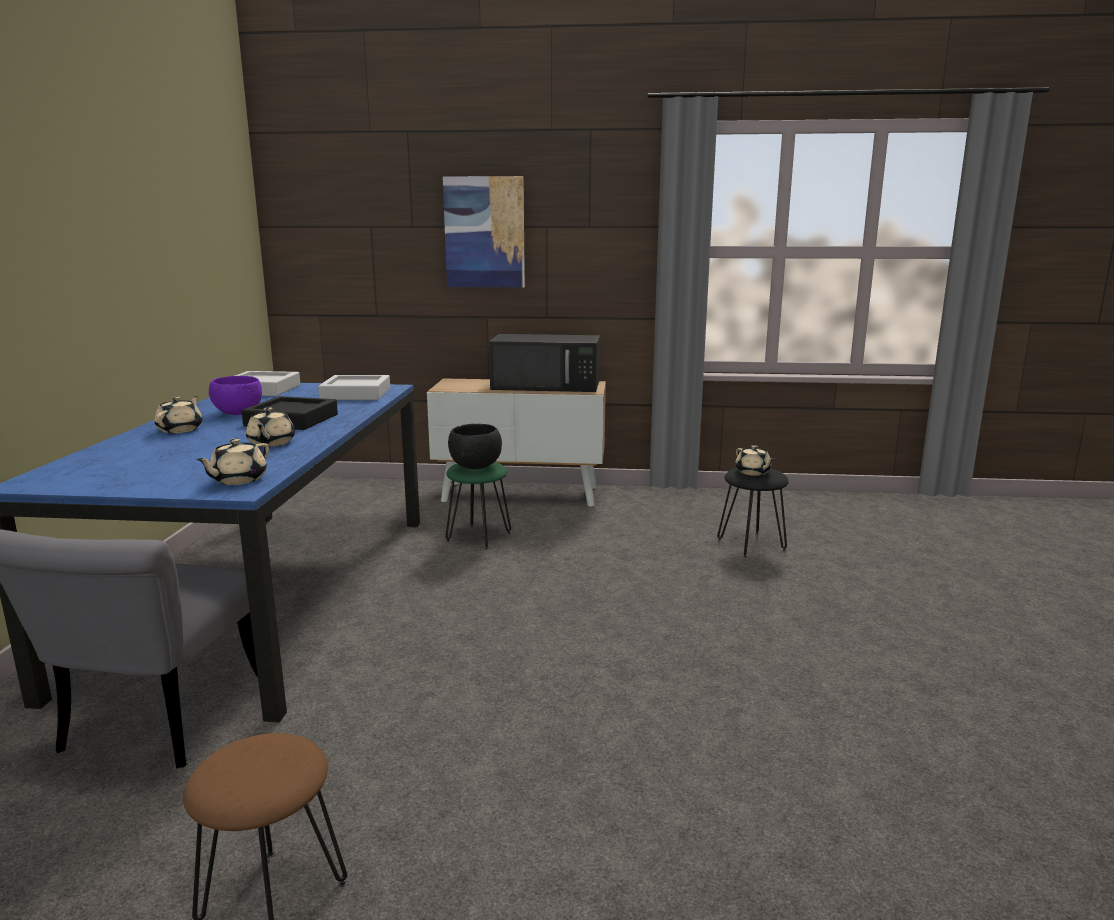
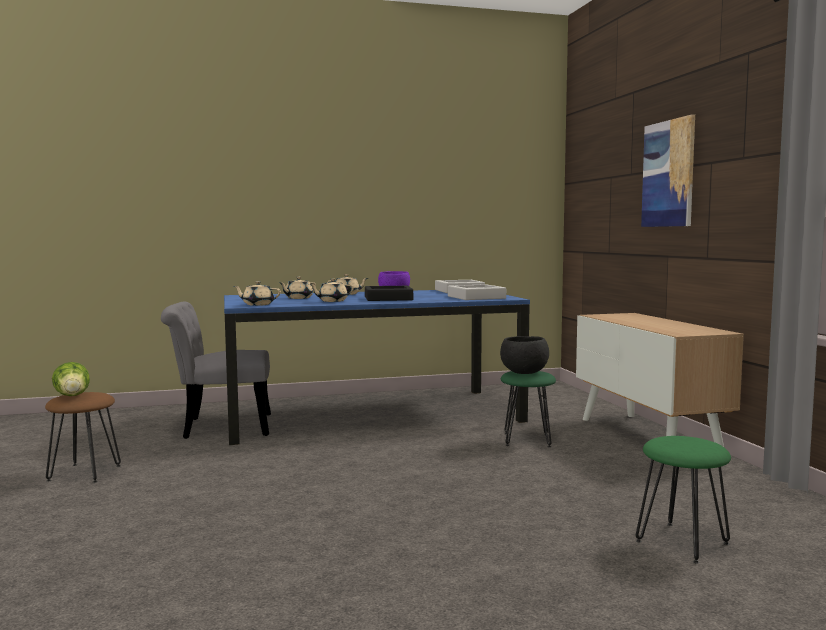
camera: 70 degrees right, 10 degrees down
(251, 774) = (73, 396): none -> lettuce
(547, 385) = (673, 326): black microwave -> none
(751, 545) = (683, 542): black stool -> green stool
(753, 472) = (680, 442): beige teapot -> beige teapot (298, 298)

